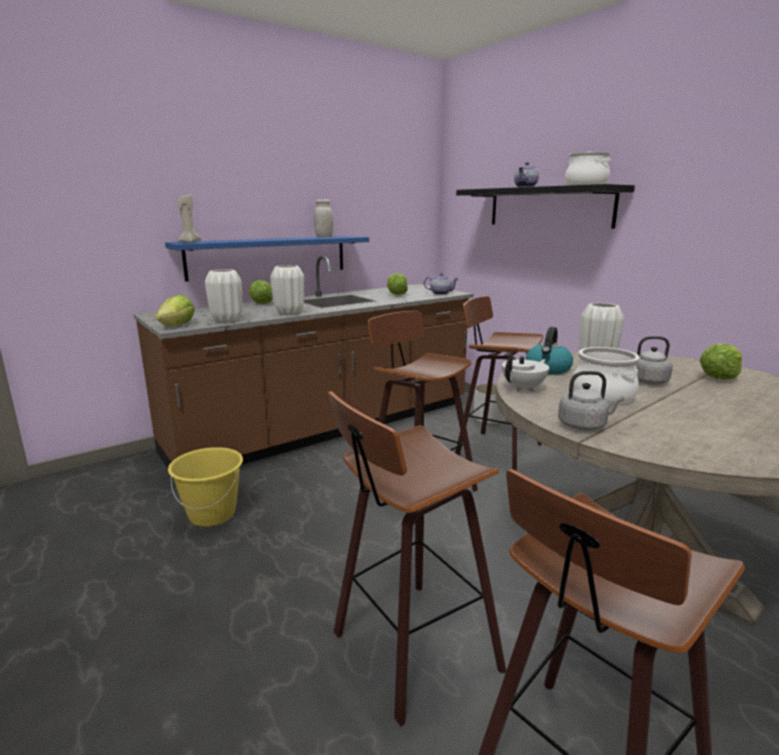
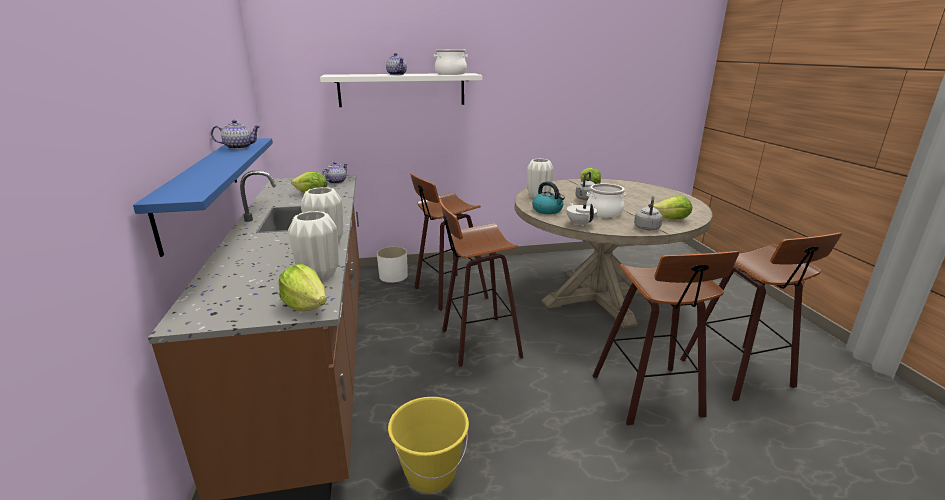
camera: 65 degrees left, 5 degrees up
(189, 242) = (182, 193): beige candle -> none
(261, 304) = (243, 250): lettuce -> lettuce (672, 219)
(324, 237) = (239, 147): white jar -> teapot
(548, 207) = (402, 90): black shelf -> white shelf

